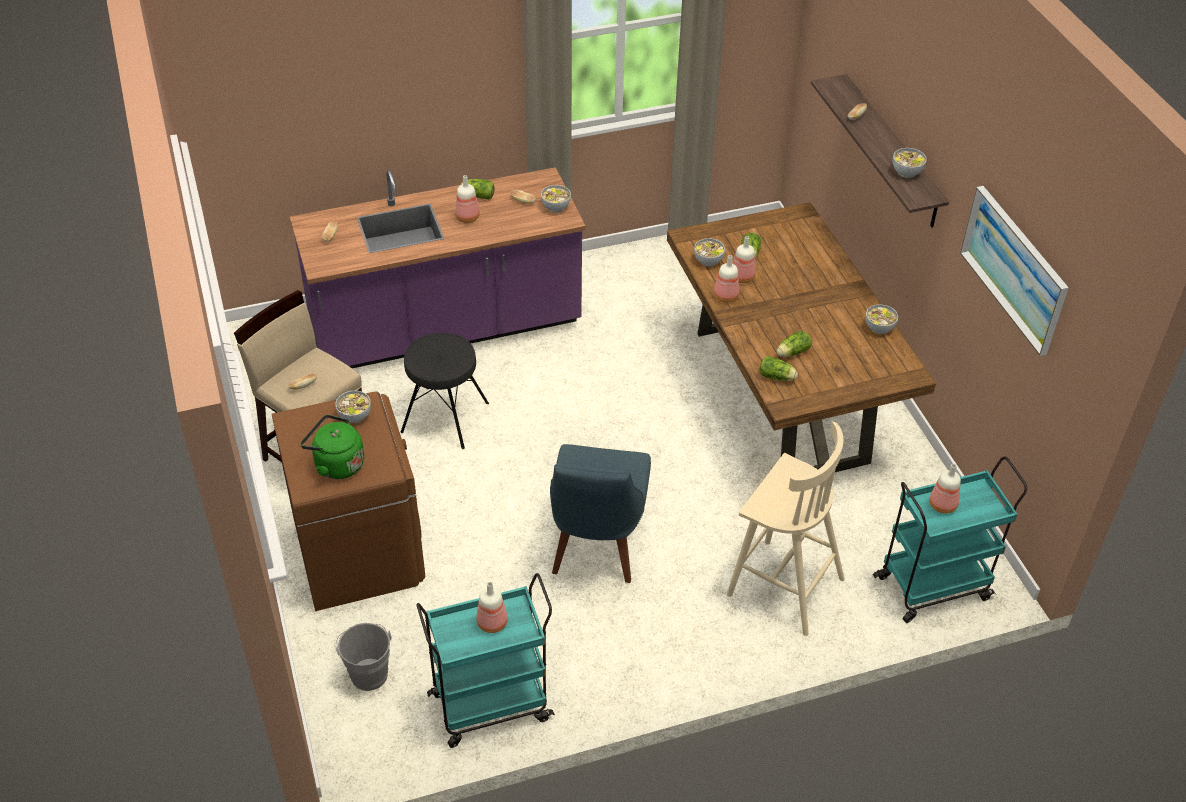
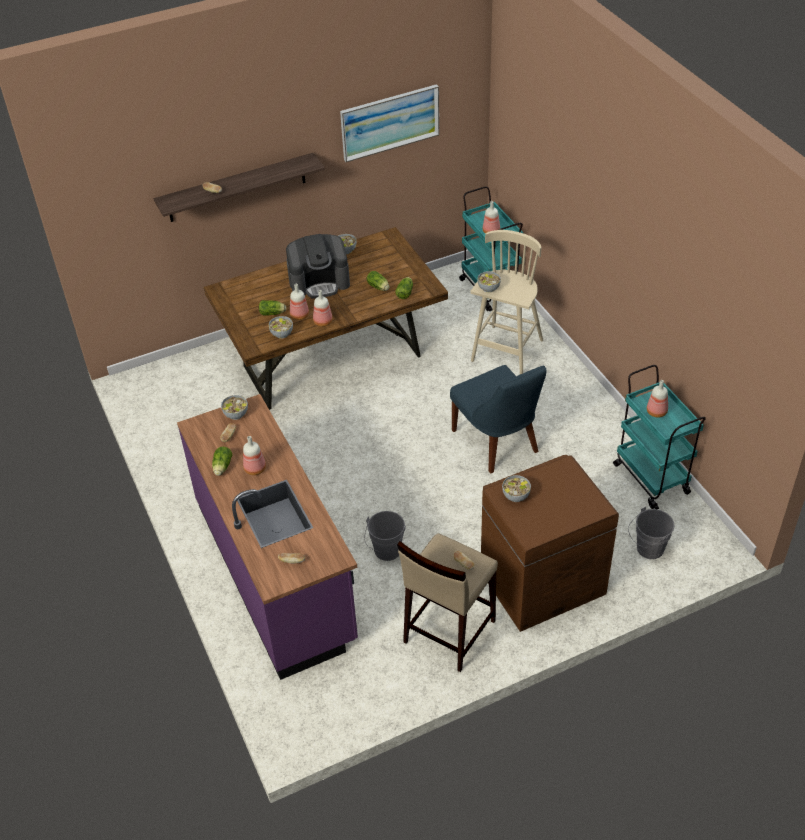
camera: 95 degrees left, 0 degrees up
(336, 464) = (569, 496): green kettle -> none
(444, 417) = (386, 552): black stool -> grey bucket
(596, 545) = (497, 443): blue chair -> blue chair turned 60 degrees clockwise
(809, 299) = (319, 282): none -> coffee machine
(906, 172) = (281, 169): bowl -> bowl (488, 288)

